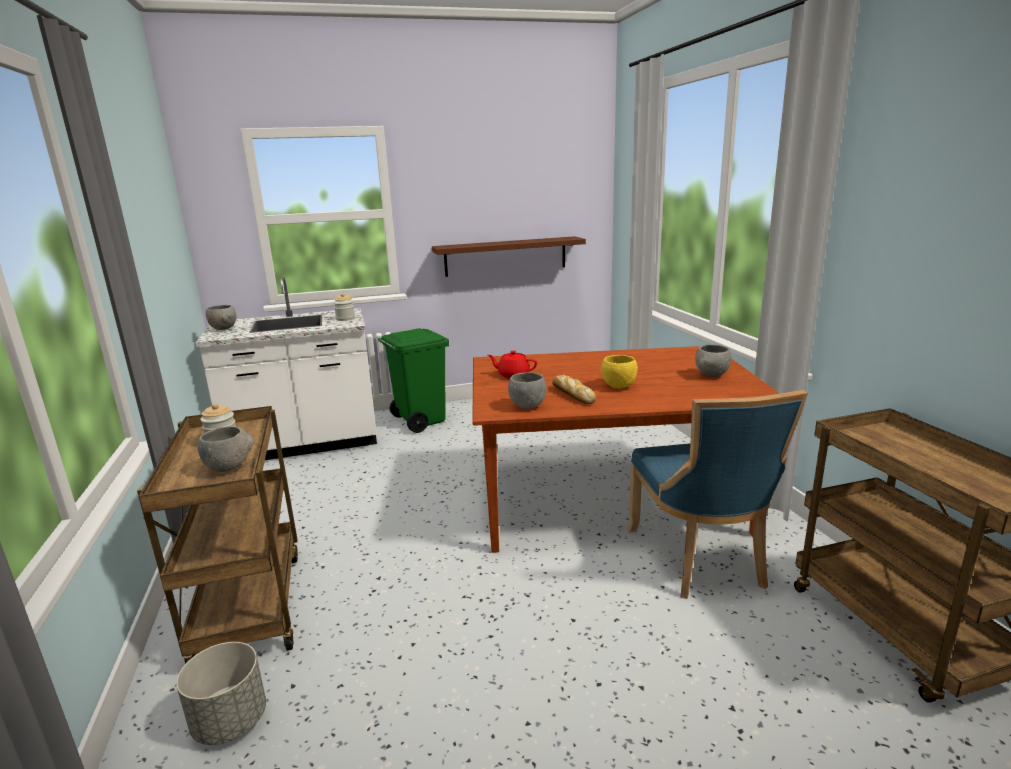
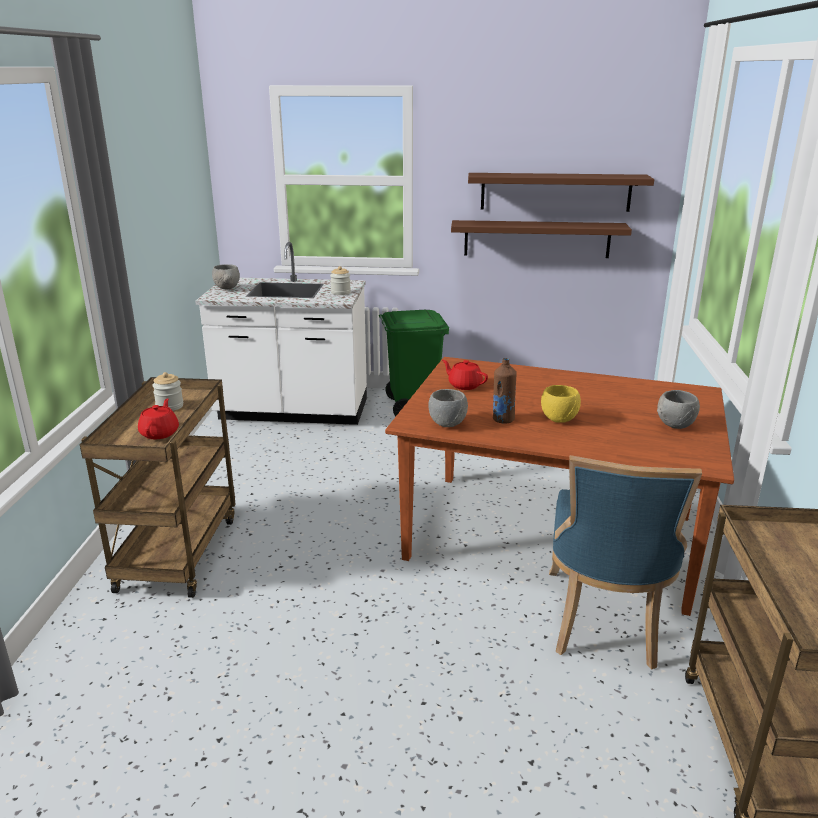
camera: 20 degrees right, 5 degrees up
(229, 468) = (160, 433): grey bowl -> red teapot
(229, 721) = (125, 638): grey planter -> none
(517, 214) = (555, 192): none -> brown shelf
(572, 394) = (503, 419): bread -> brown bottle

